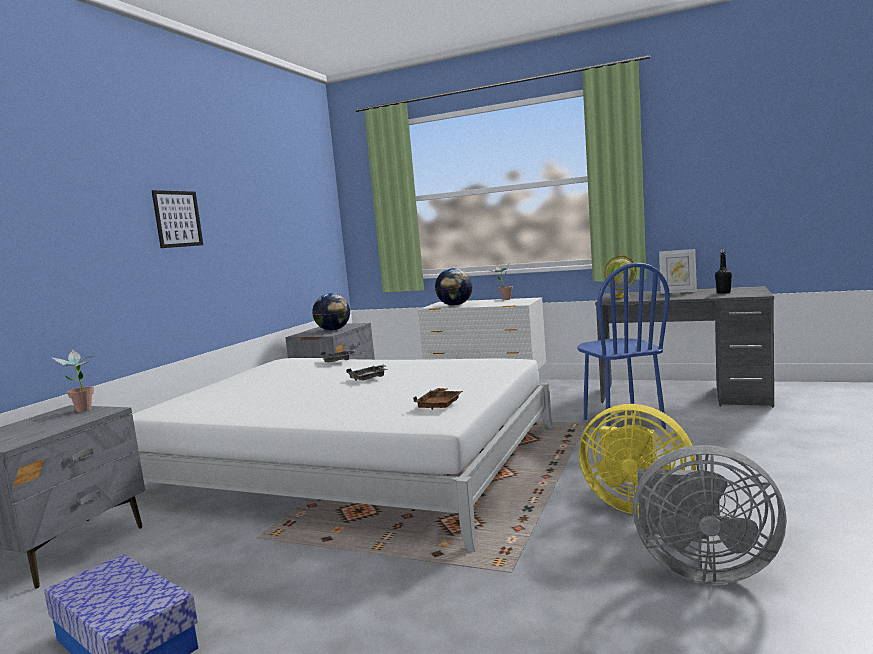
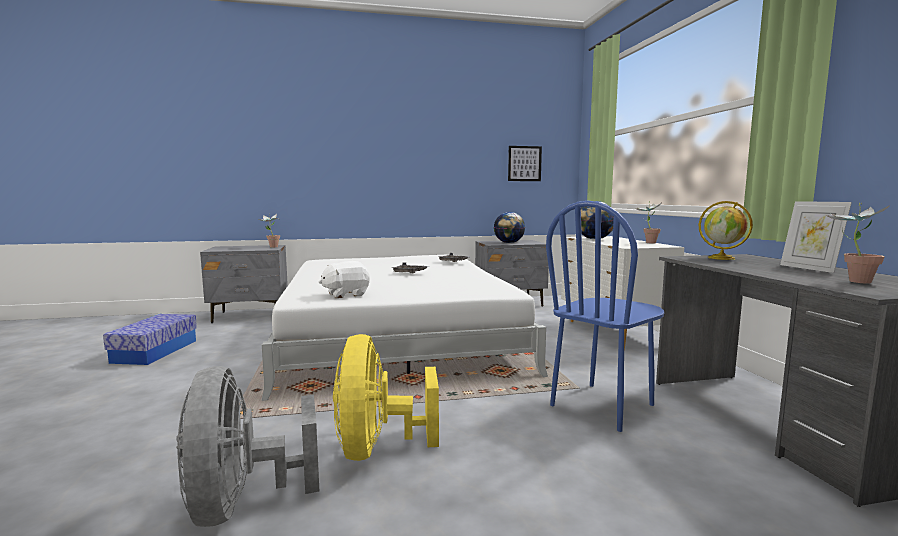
camera: 55 degrees right, 0 degrees up
(177, 219) = (387, 145): picture -> picture (524, 163)
(440, 405) = (346, 294): brown tray -> white plush toy
(723, 292) = (851, 280): black bottle -> potted plant

